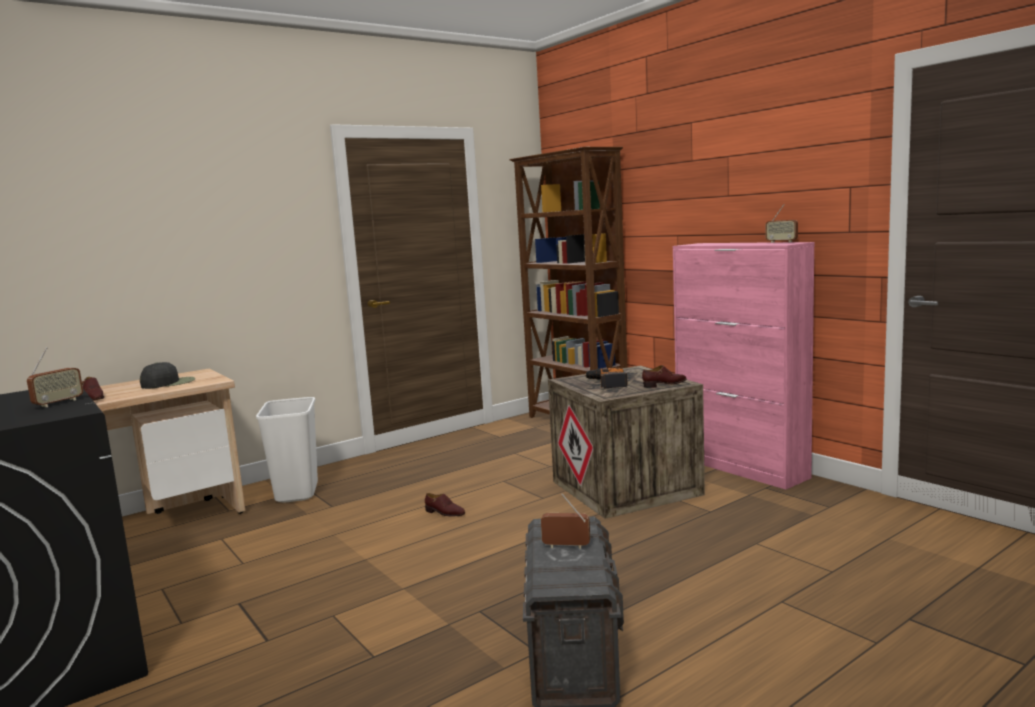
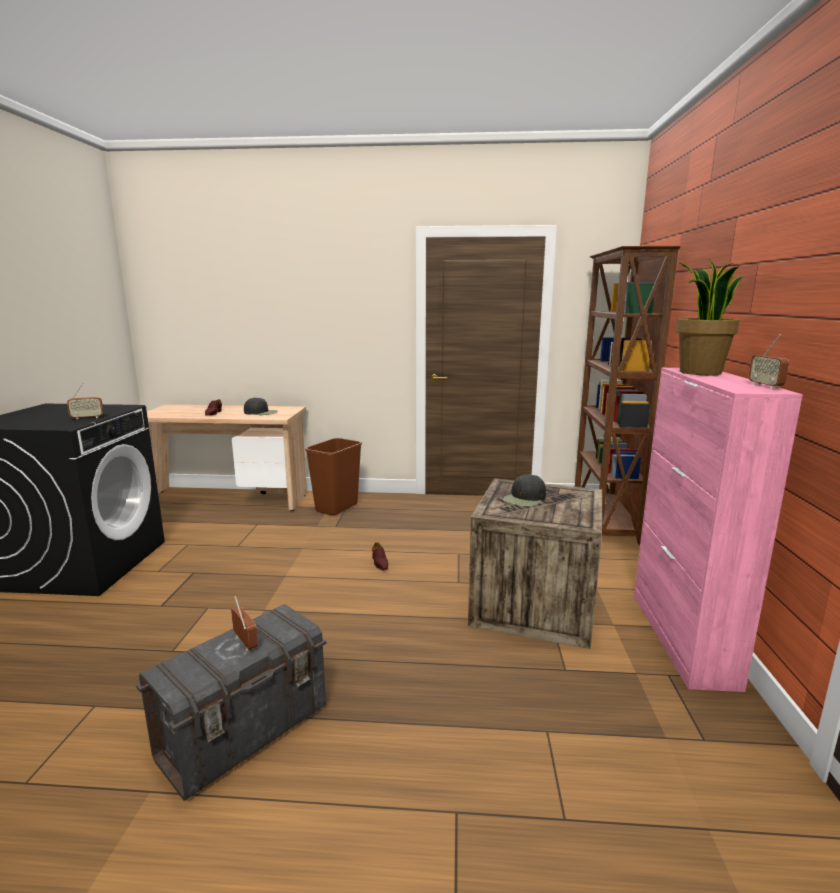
camera: 40 degrees right, 5 degrees up
(298, 493) = (337, 508): white trash can -> brown trash can
(606, 383) = (524, 498): power drill -> black cap
(665, 384) = (566, 519): brown shoe -> none
(712, 244) = (699, 372): none -> potted plant

